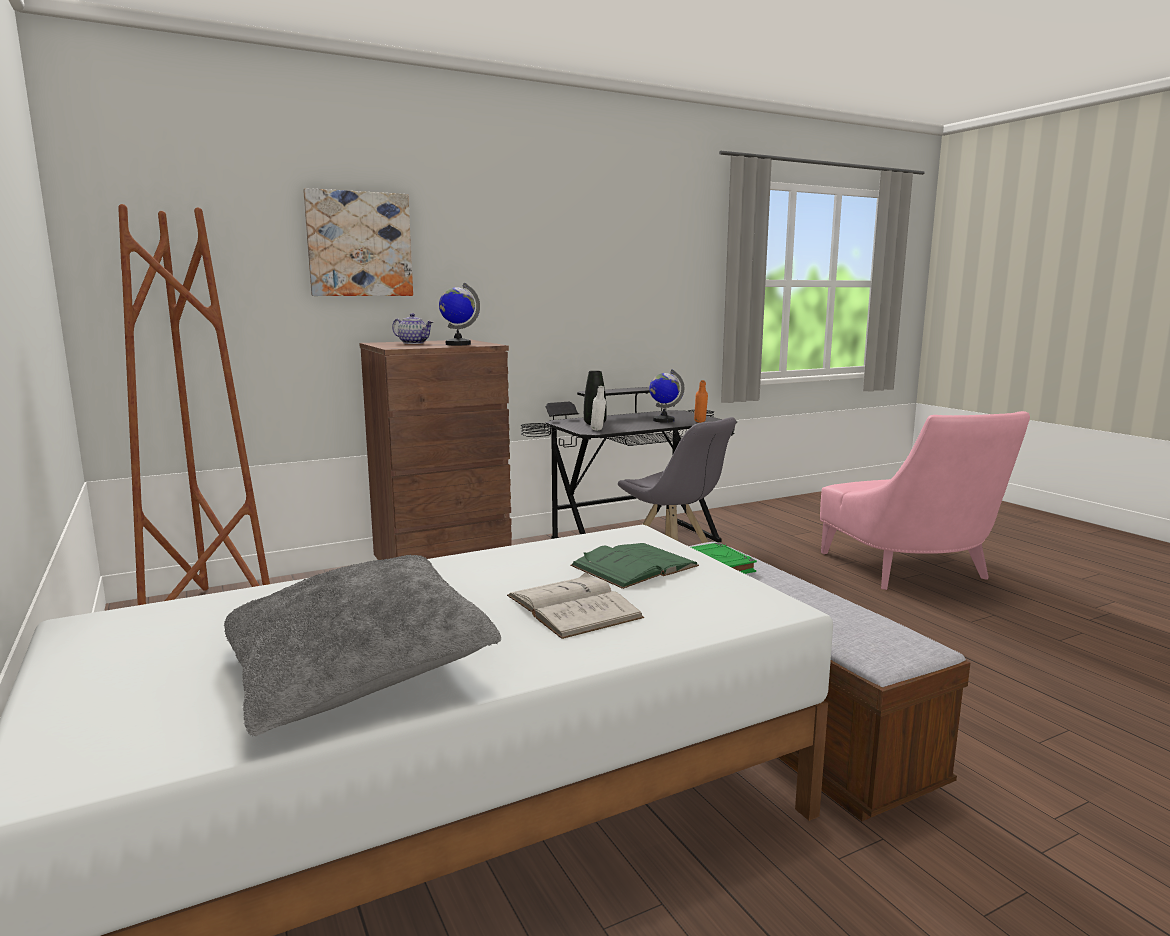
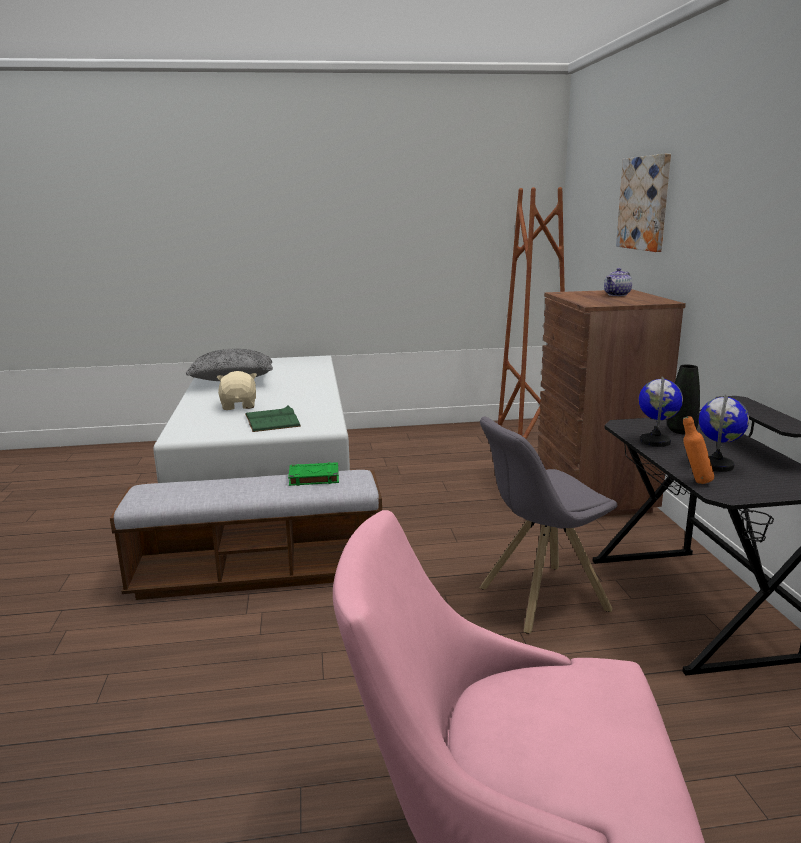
camera: 110 degrees right, 5 degrees up
(458, 344) = (596, 300): globe -> globe (655, 441)
(573, 606) = (239, 405): white book -> beige plush toy
(598, 431) = (628, 427): white bottle -> none

